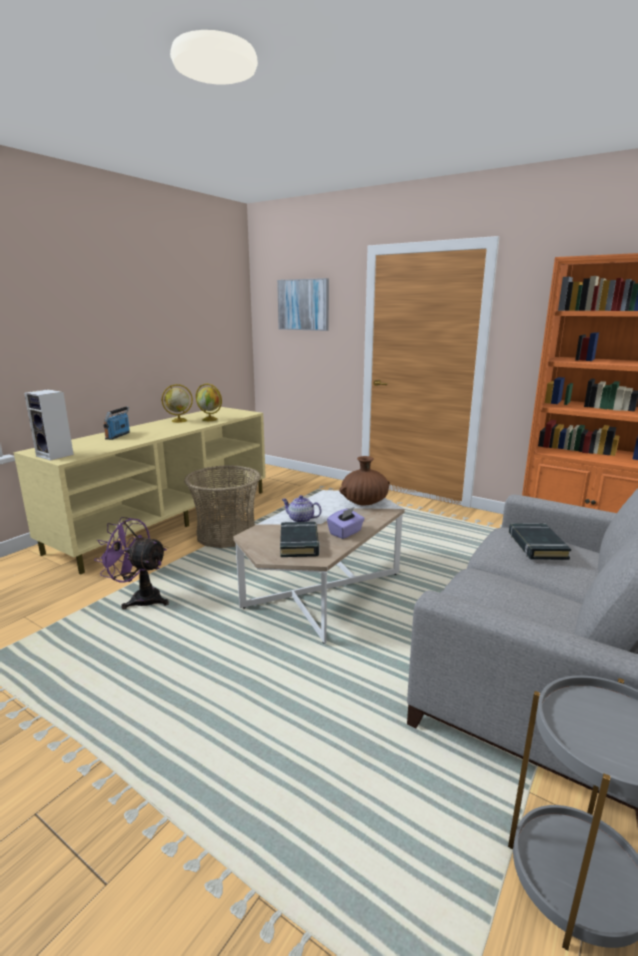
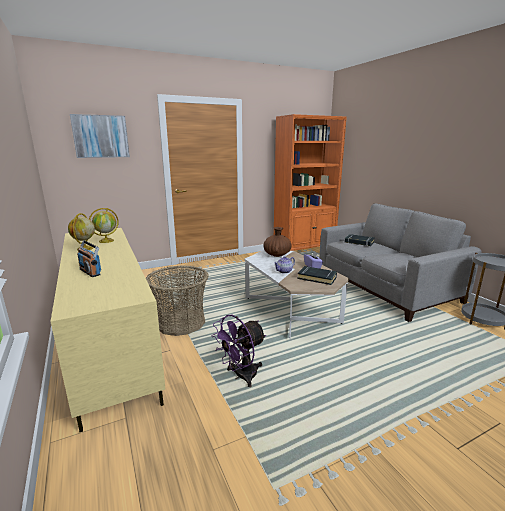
camera: 60 degrees left, 0 degrees up
(56, 455) = (115, 300): speaker -> none

